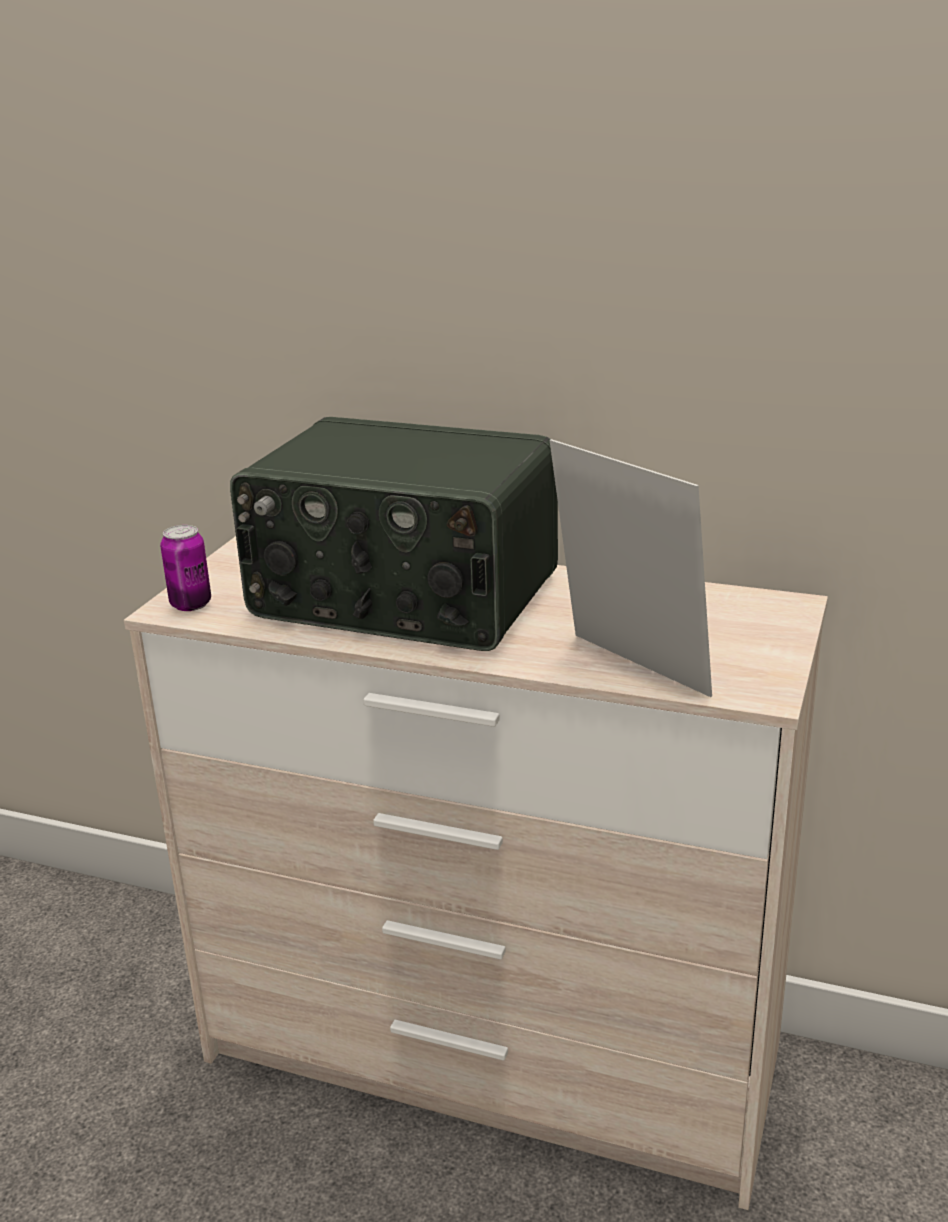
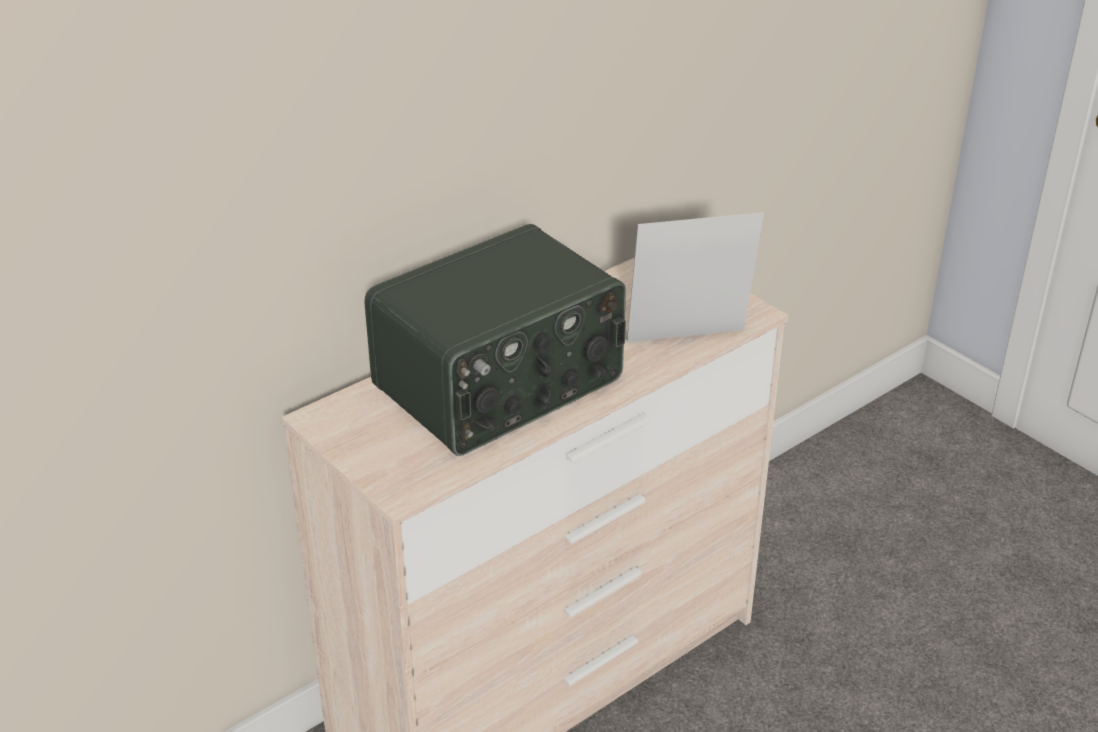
camera: 60 degrees left, 10 degrees up
(191, 604) = (404, 480): can -> none

